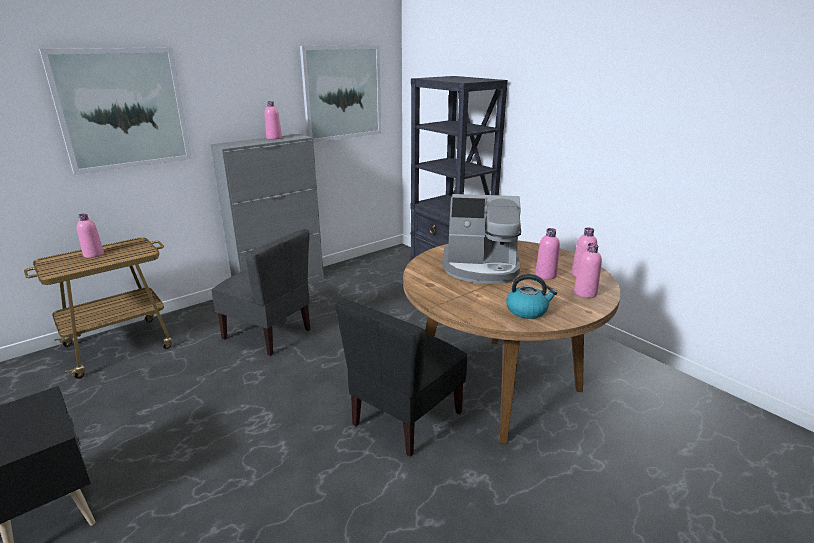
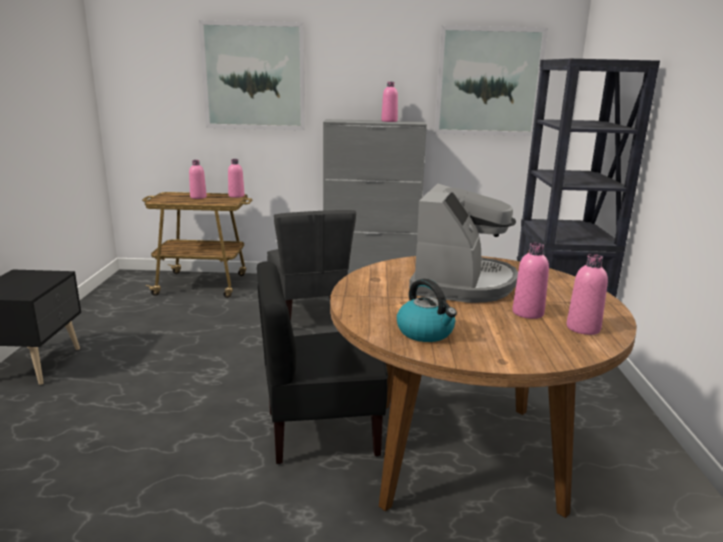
camera: 40 degrees right, 5 degrees down
(481, 268) = (462, 283): coffee machine -> coffee machine turned 120 degrees counterclockwise
(585, 293) = (541, 345): pink bottle -> pink bottle (236, 196)

